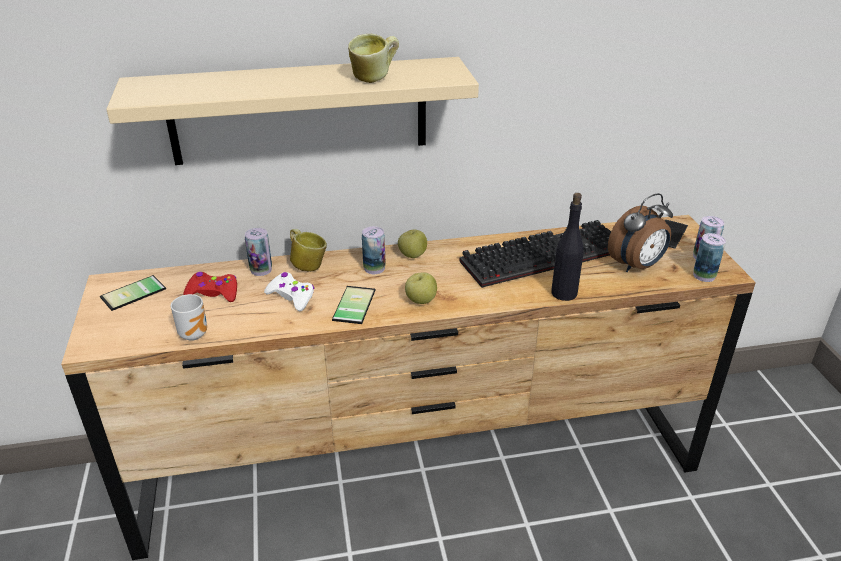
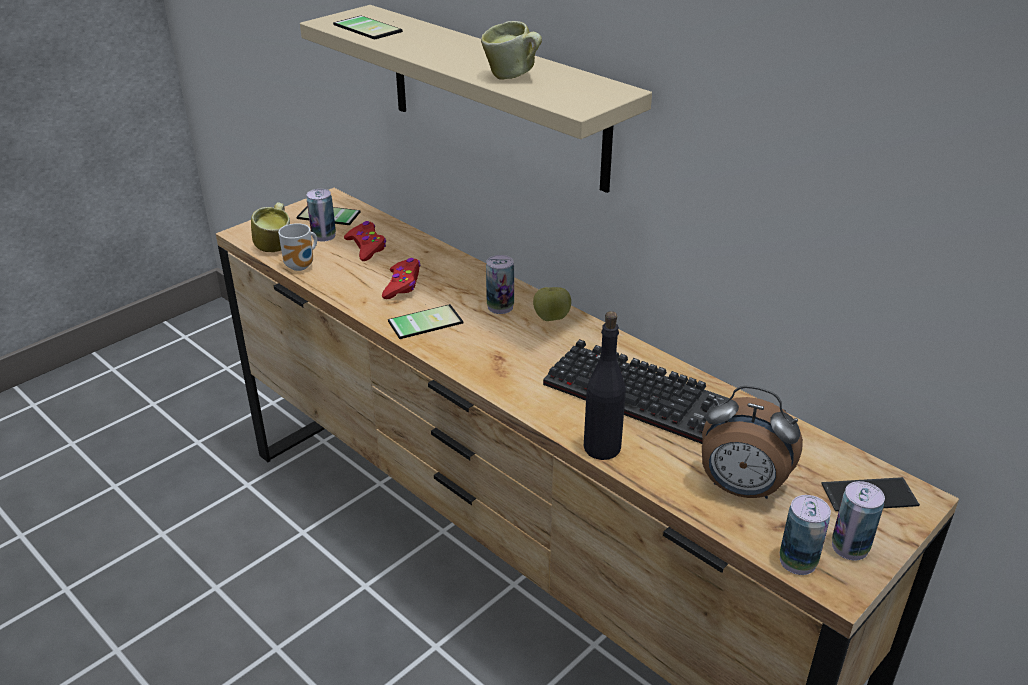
camera: 55 degrees right, 0 degrees up
(180, 89) = (370, 27): none -> phone
(261, 270) = (426, 252): can -> can (324, 236)
(291, 296) = (402, 285): white game controller -> red game controller
(307, 264) = (462, 270): mug -> mug (276, 245)
(420, 301) = (475, 356): apple -> none

